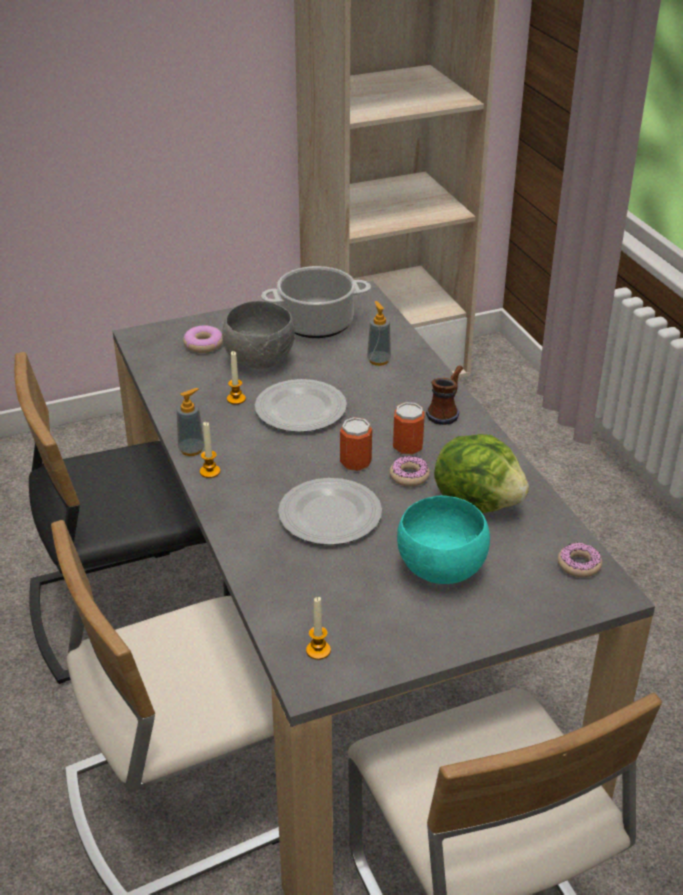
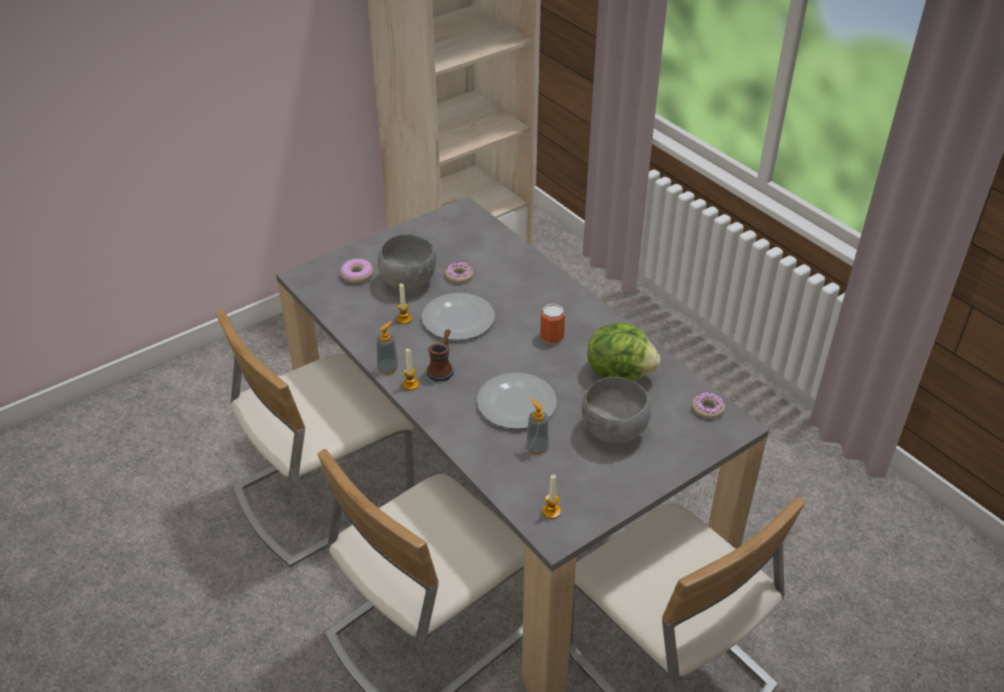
camera: 15 degrees left, 5 degrees up
(128, 609) = (322, 494): black chair -> beige chair
(315, 324) = (439, 242): cooking pot -> none
(355, 463) = (518, 357): can -> none
(378, 360) = (501, 266): soap dispenser -> soap dispenser (537, 447)
(409, 476) = (562, 361): donut -> donut (459, 276)
(440, 571) = (613, 432): turquoise bowl -> grey bowl
(446, 411) = (569, 302): mug -> mug (442, 368)

